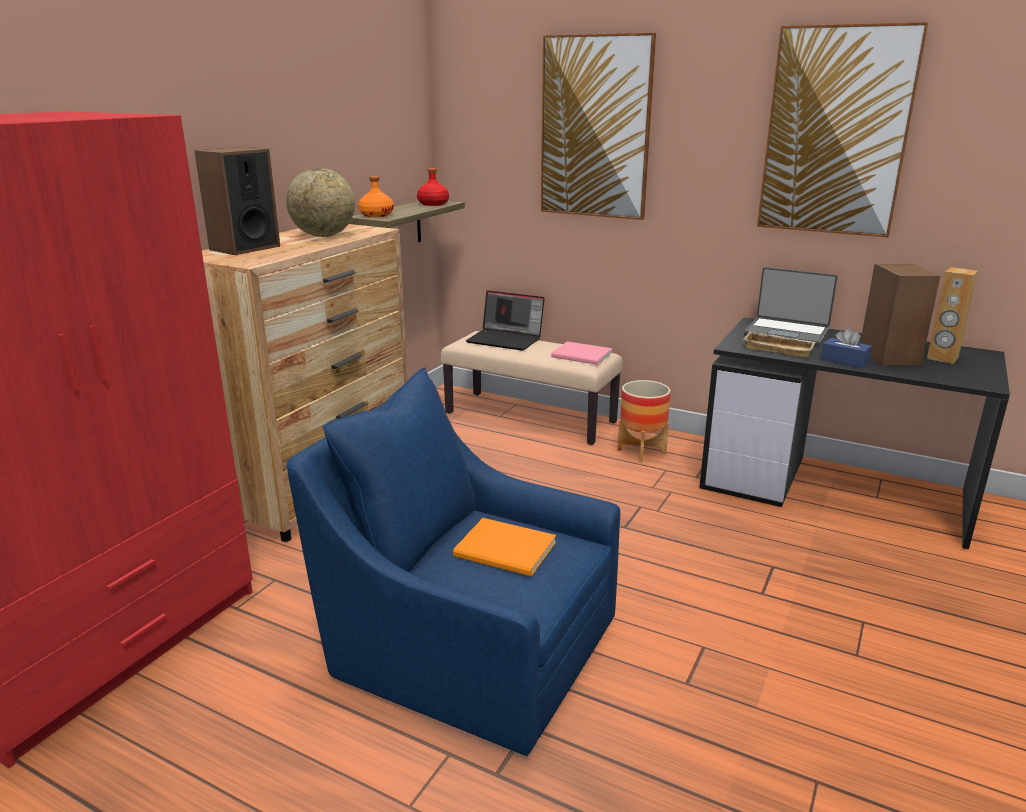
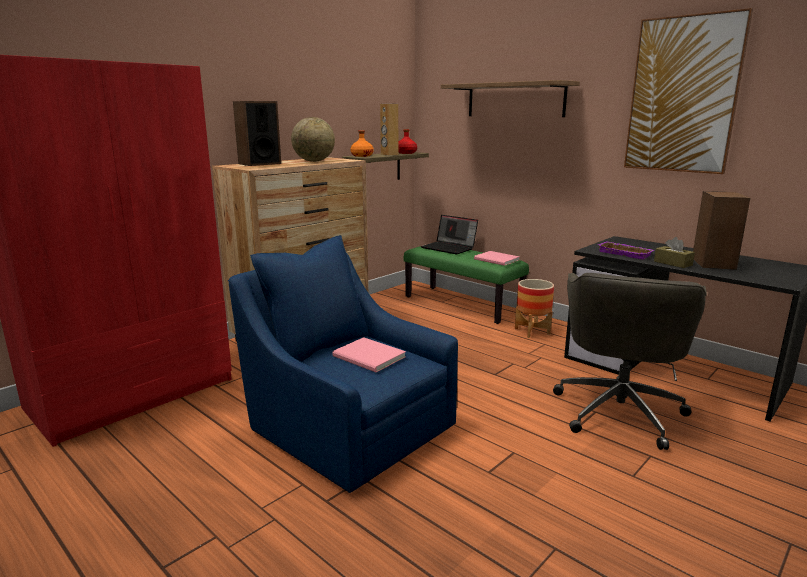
camera: 15 degrees right, 5 degrees down
(506, 551) = (369, 357): orange book -> pink book
(531, 417) = (463, 304): beige bench -> green bench
(595, 128) = (515, 100): picture -> shelf
(779, 348) = (626, 253): beige tray -> purple tray
(786, 333) = (640, 246): laptop -> none
(799, 560) = (619, 410): none -> grey office chair
(844, 361) = (673, 263): blue tissue box -> brown tissue box
(942, 358) = (759, 267): brown speaker -> brown speaker (389, 154)

